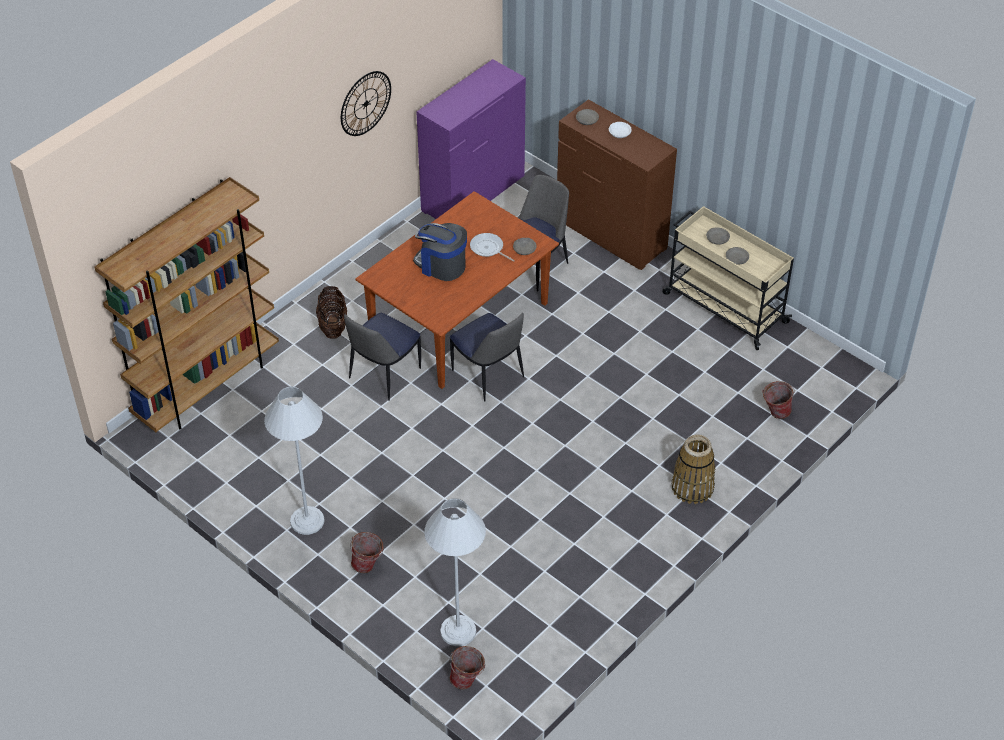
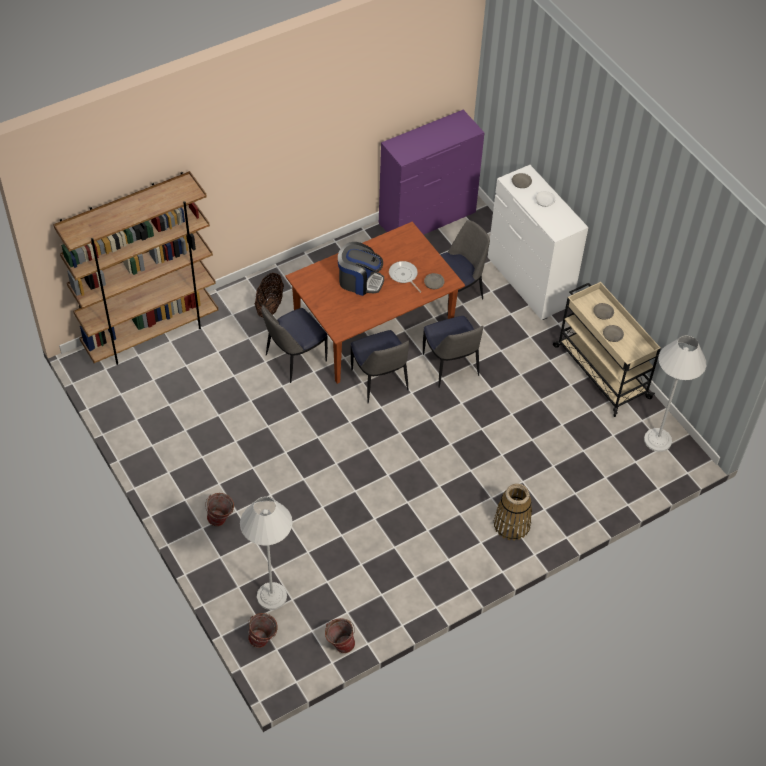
camera: 15 degrees right, 5 degrees up
(307, 520) = (187, 469): white floor lamp -> white floor lamp (657, 440)
(365, 103) = (331, 129): wall clock -> none
(441, 265) = (359, 281): coffee machine -> coffee machine turned 150 degrees clockwise
(561, 341) = (451, 366): none -> chair
(611, 234) = (529, 282): brown dresser -> white dresser
(775, 412) = (608, 476): bucket -> bucket (339, 644)

